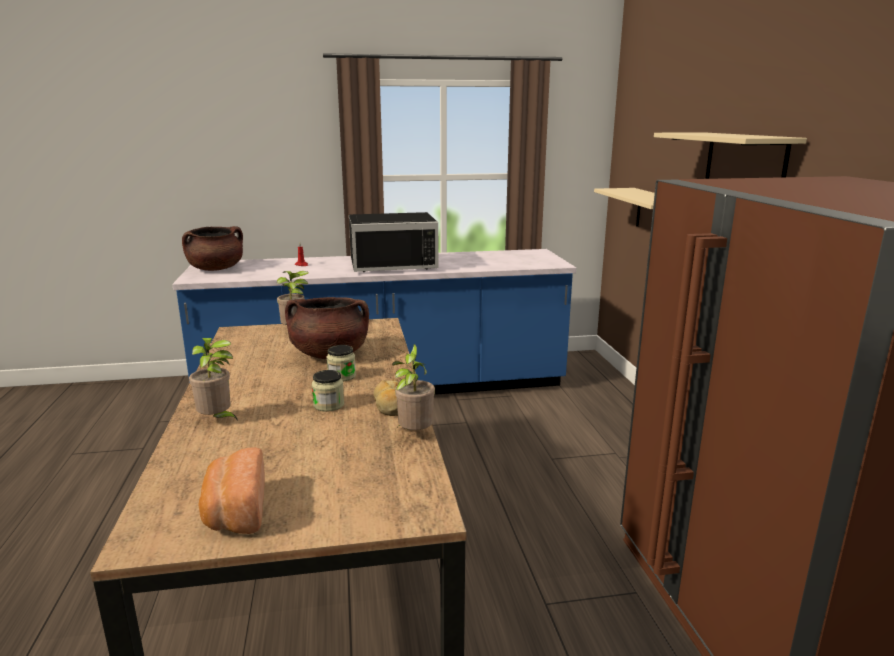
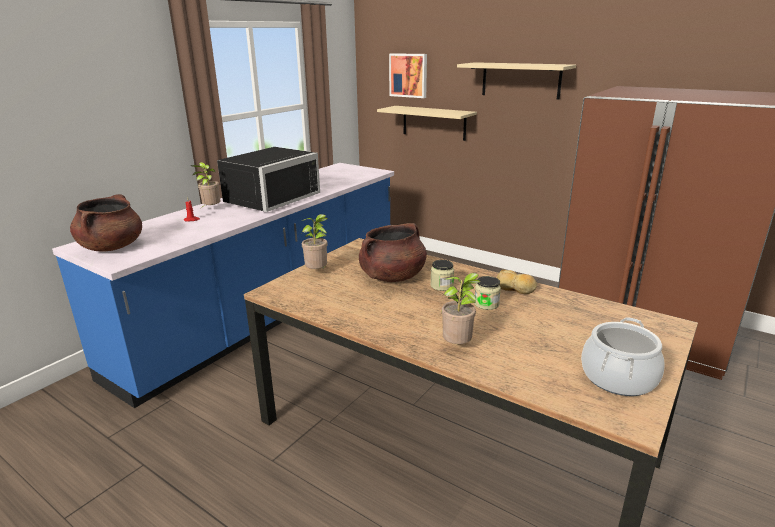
camera: 45 degrees left, 5 degrees up
(235, 512) = (617, 377): bread -> cooking pot
(414, 434) = (566, 296): potted plant -> potted plant (211, 209)
(648, 148) = (409, 75): none -> picture

